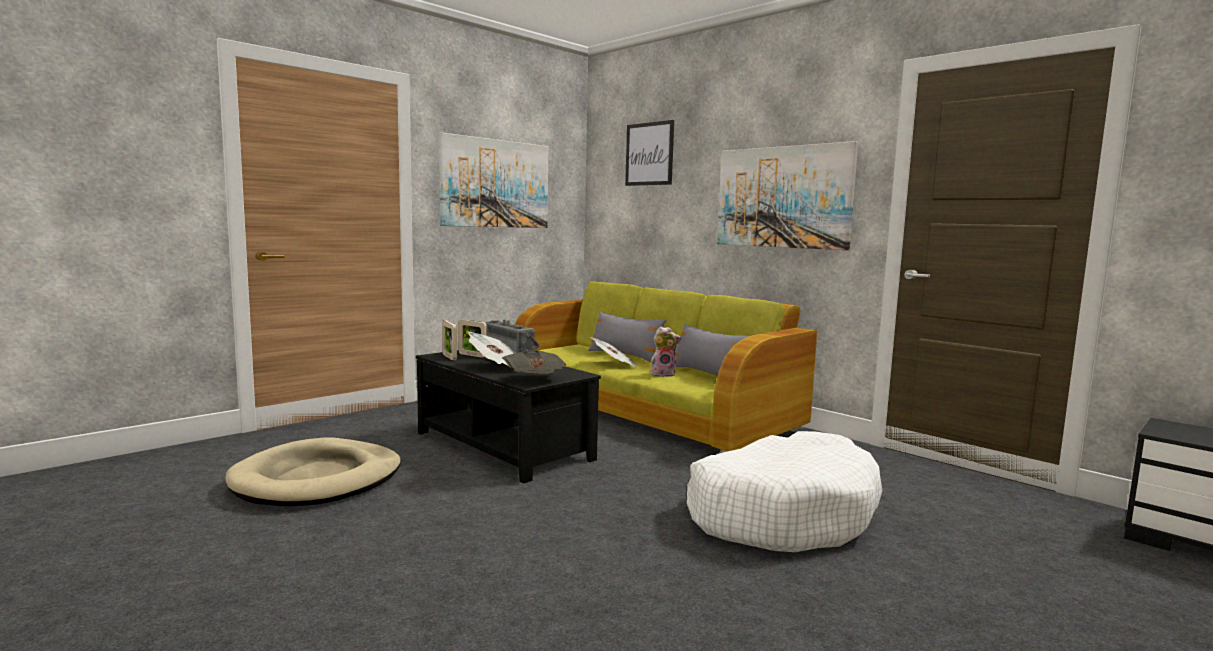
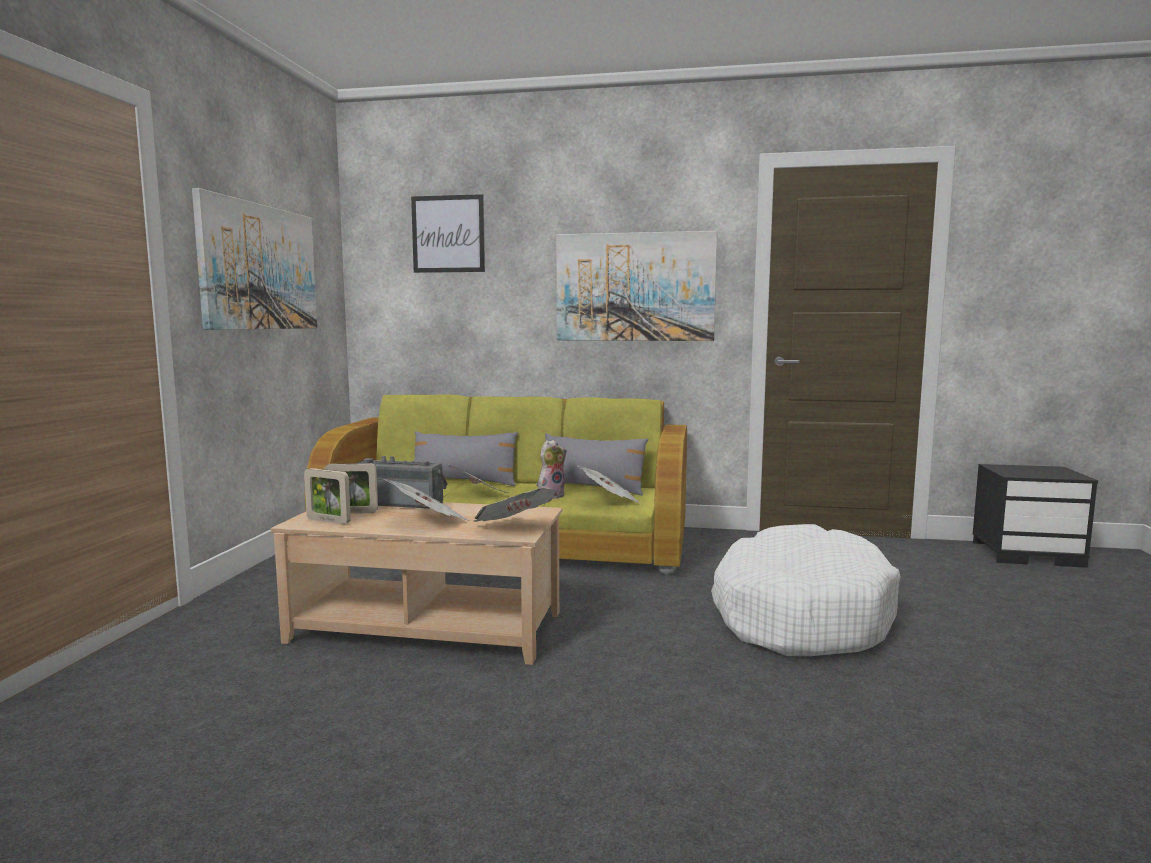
camera: 35 degrees left, 0 degrees up
(318, 479) = (243, 760): beige dog bed -> none
(504, 446) = (428, 626): black coffee table -> beige coffee table
(697, 385) = (609, 501): none -> newspaper

